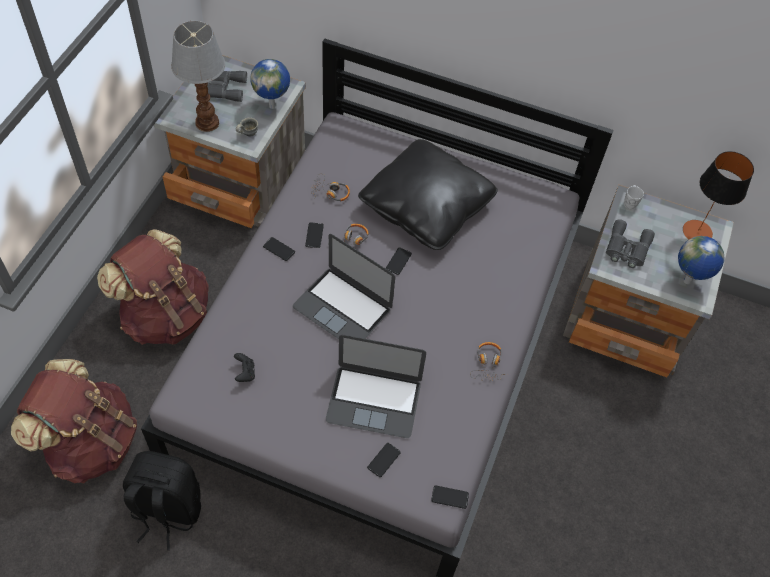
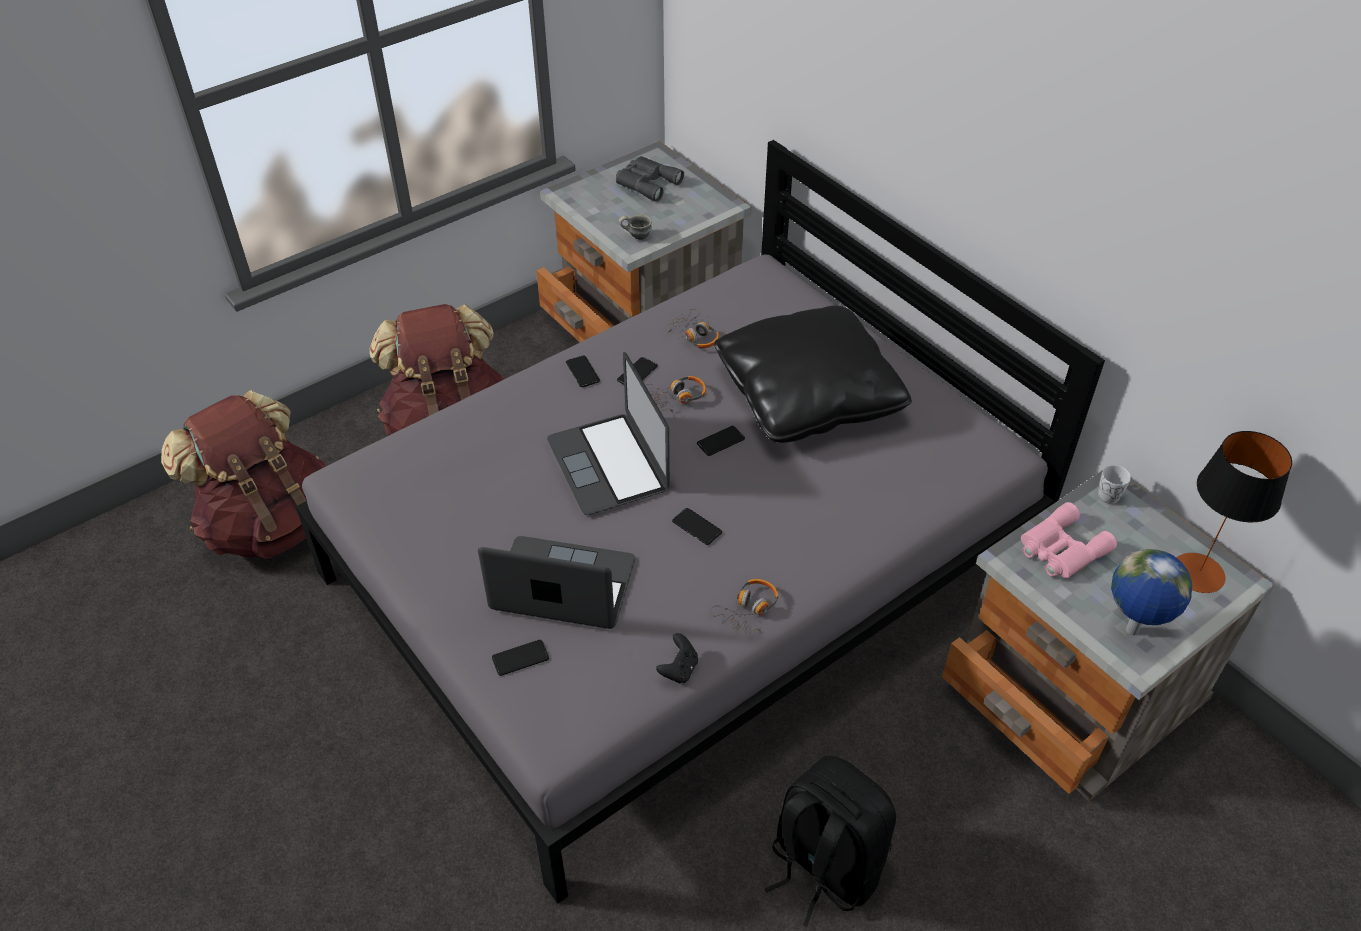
camera: 35 degrees right, 10 degrees down
(166, 510) = (288, 634): black backpack -> black backpack (823, 866)
(207, 122) = (600, 209): table lamp -> none
(245, 373) = (435, 485): black game controller -> black game controller (679, 669)
(273, 106) = (690, 218): globe -> none
(374, 401) = (563, 585): laptop -> laptop turned 150 degrees clockwise
(450, 497) = (569, 745): phone -> phone (697, 527)
(626, 249) = (1061, 549): grey binoculars -> pink binoculars

